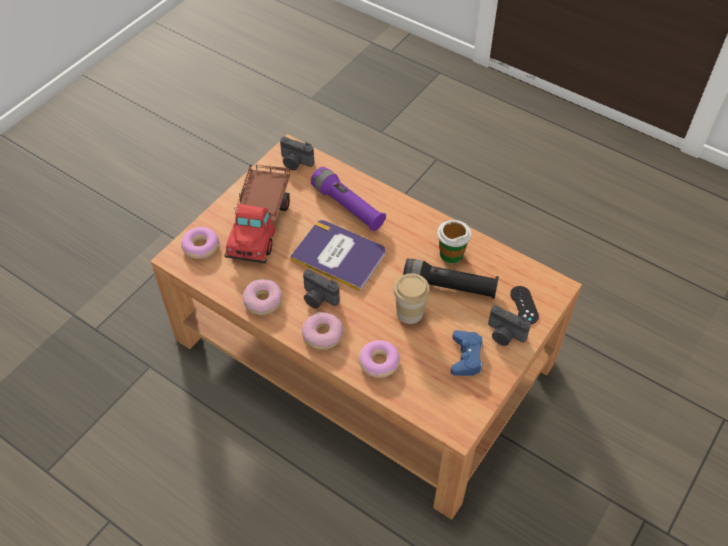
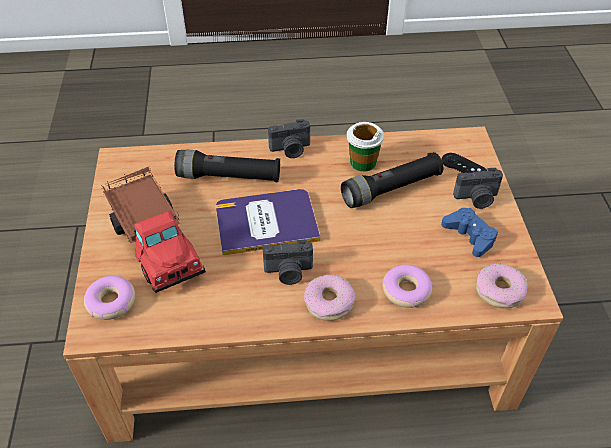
camera: 40 degrees left, 5 degrees down
(262, 301) = (235, 311): donut -> donut (499, 291)
(295, 162) = (135, 168): camera -> camera (290, 150)
(347, 207) = (229, 177): purple flashlight -> black flashlight
(409, 313) = (384, 231): cup -> none

